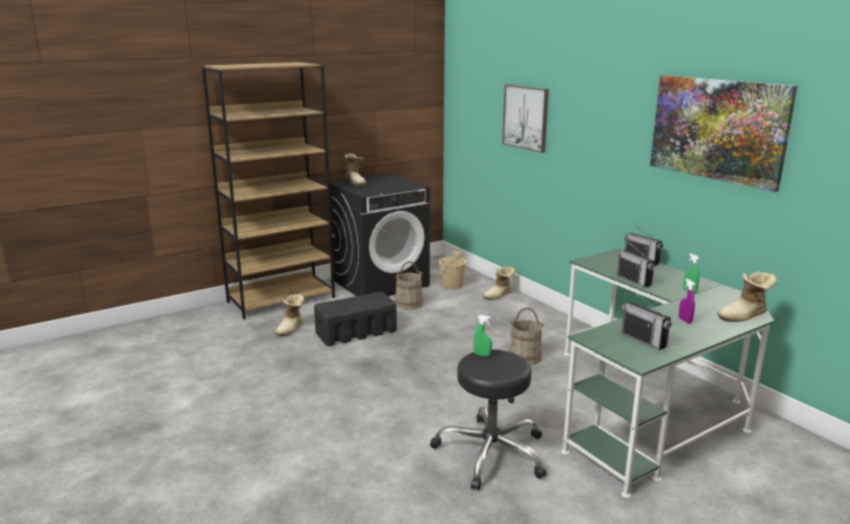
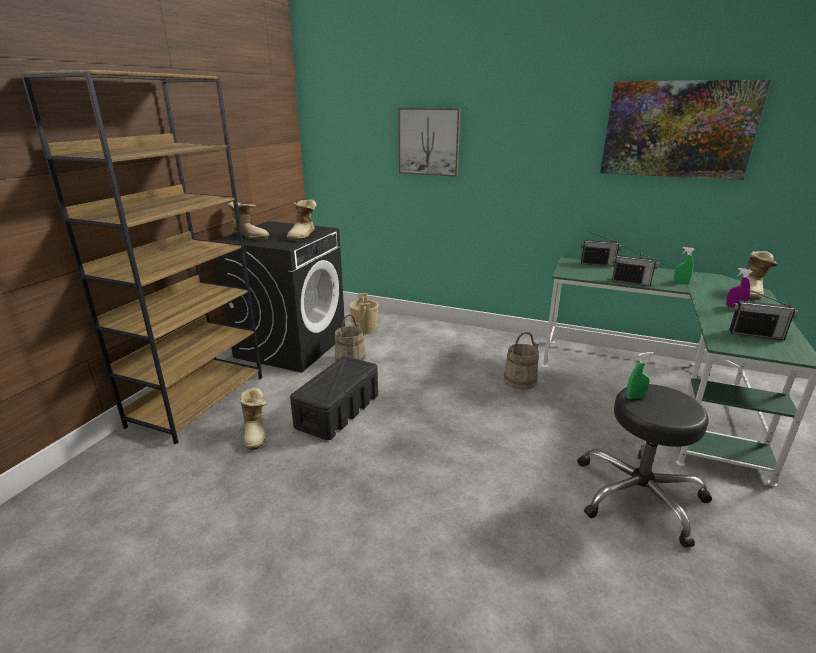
camera: 35 degrees left, 5 degrees up
(499, 295) = (418, 327): boot -> boot (303, 236)

